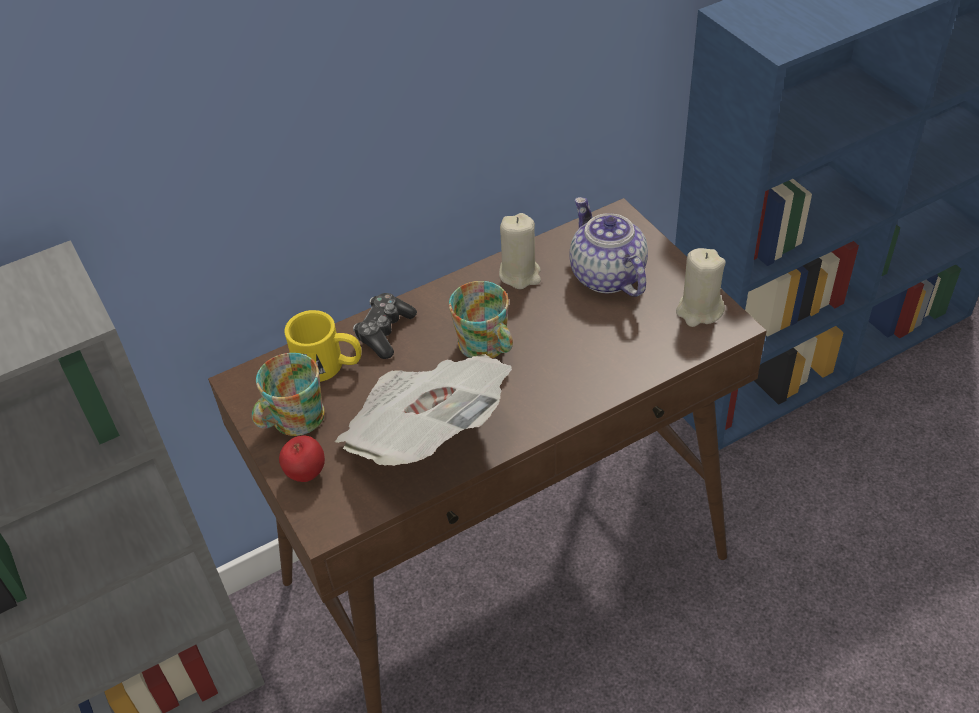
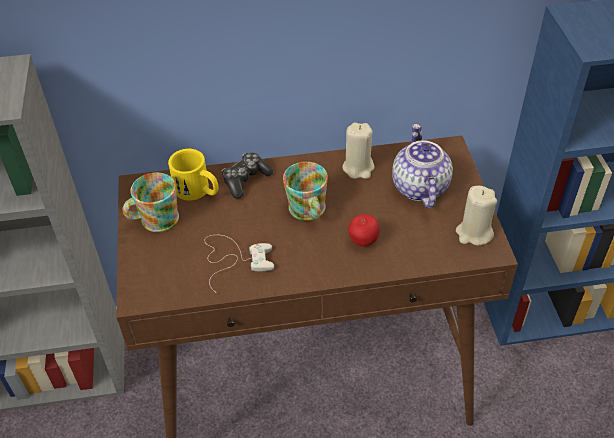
camera: 20 degrees right, 0 degrees up
(306, 474) = (144, 259): apple -> apple (363, 241)
(425, 434) = (234, 258): newspaper -> white game controller

